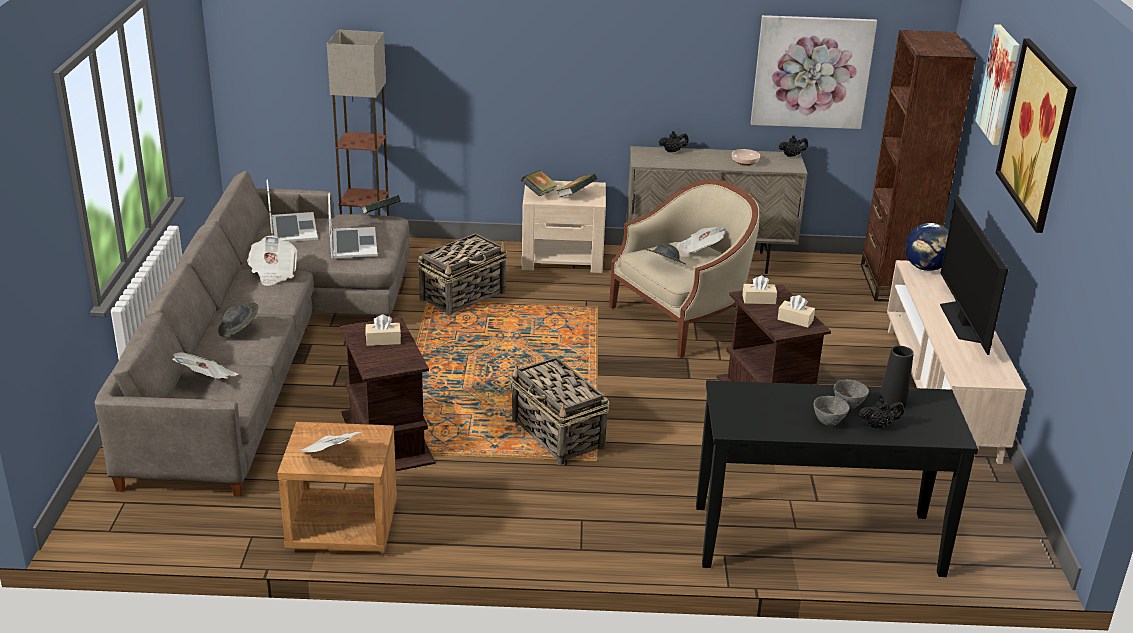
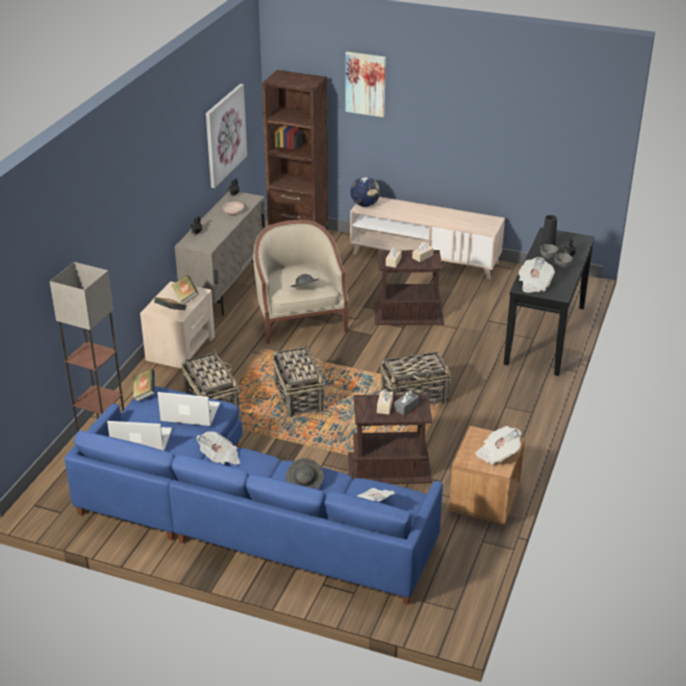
camera: 70 degrees left, 5 degrees up
(265, 350) = (241, 513): grey sofa -> blue sofa
(388, 355) = (406, 407): none -> grey tissue box
(508, 348) = (298, 397): none -> basket
(700, 250) = (289, 271): newspaper -> newspaper (534, 284)
(963, 322) = (431, 213): television -> none
(1037, 133) = (440, 95): picture -> none

